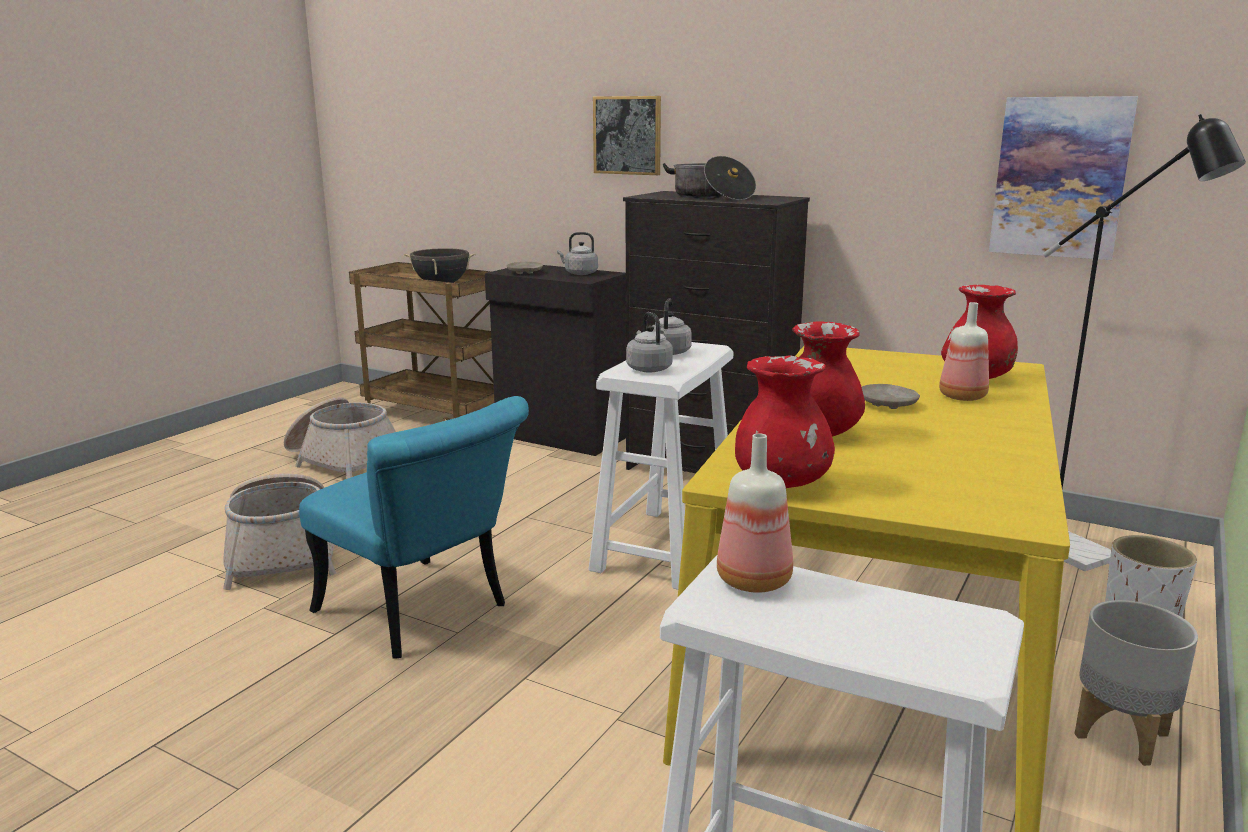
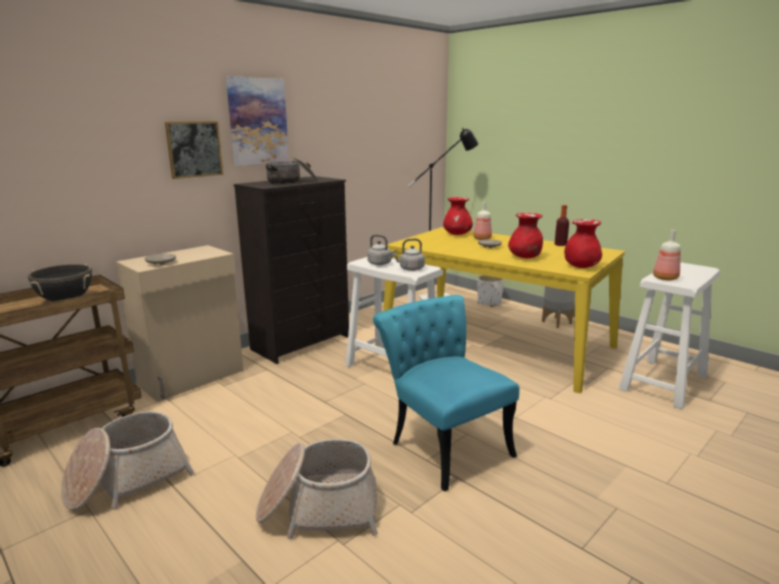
camera: 75 degrees left, 0 degrees up
(424, 614) = (443, 444): turquoise chair -> turquoise chair turned 90 degrees counterclockwise
(561, 436) = (193, 377): black cabinet -> beige cabinet
(579, 273) = (191, 253): grey kettle -> none
(1019, 466) = (560, 244): none -> bottle
(1060, 177) = (395, 154): picture -> picture (258, 121)

